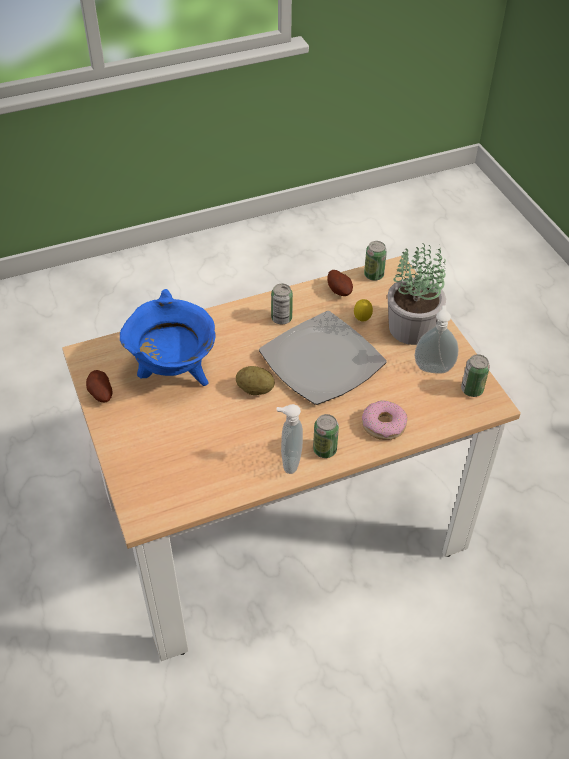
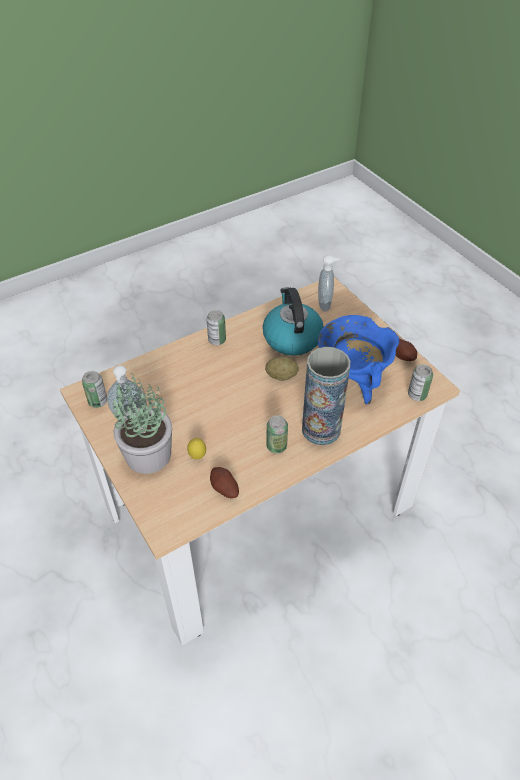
camera: 170 degrees right, 0 degrees up
(226, 439) = (291, 337): none -> kettle
(231, 327) = (321, 429): none -> vase
(289, 461) = (241, 329): soap dispenser -> soap dispenser (325, 305)
(320, 361) = (231, 408): plate -> none
(373, 275) = (189, 516): can -> can (417, 395)
(383, 425) = (173, 363): donut -> none

